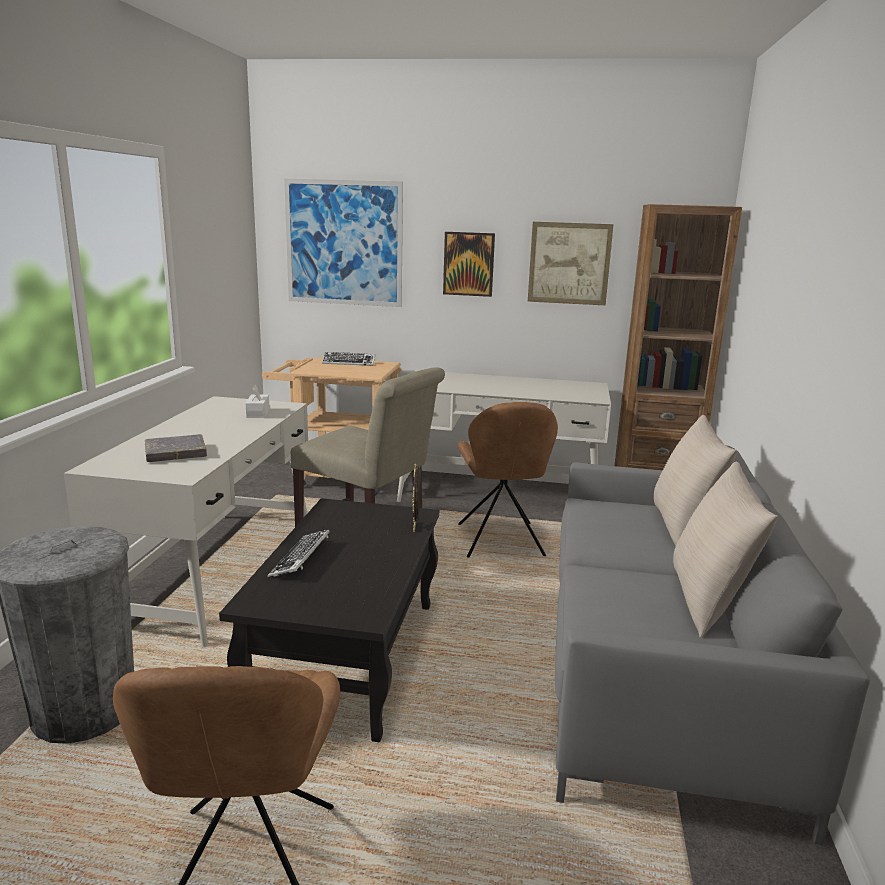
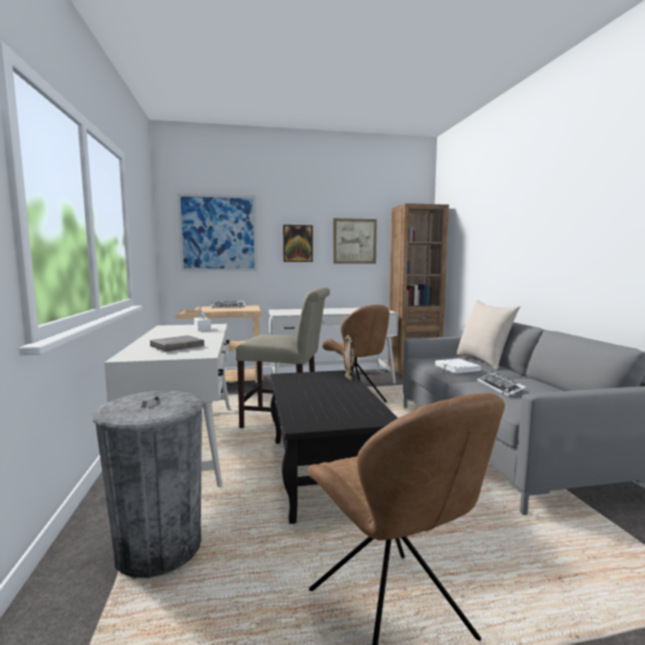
camera: 20 degrees left, 10 degrees down
(301, 559) = (300, 400): keyboard -> keyboard (500, 387)
(610, 538) = (457, 368): none -> white book
(709, 601) = (542, 384): beige pillow -> none

